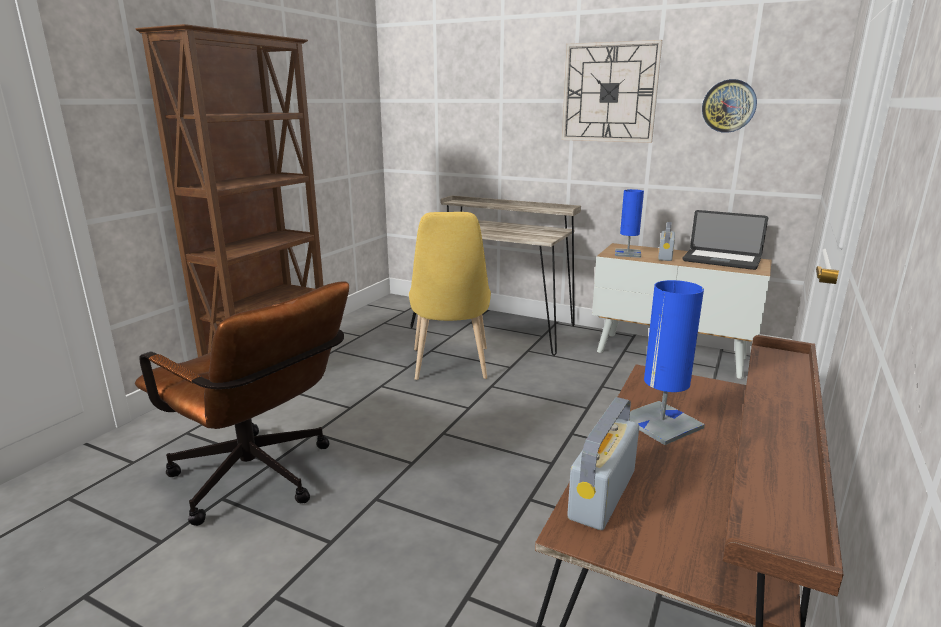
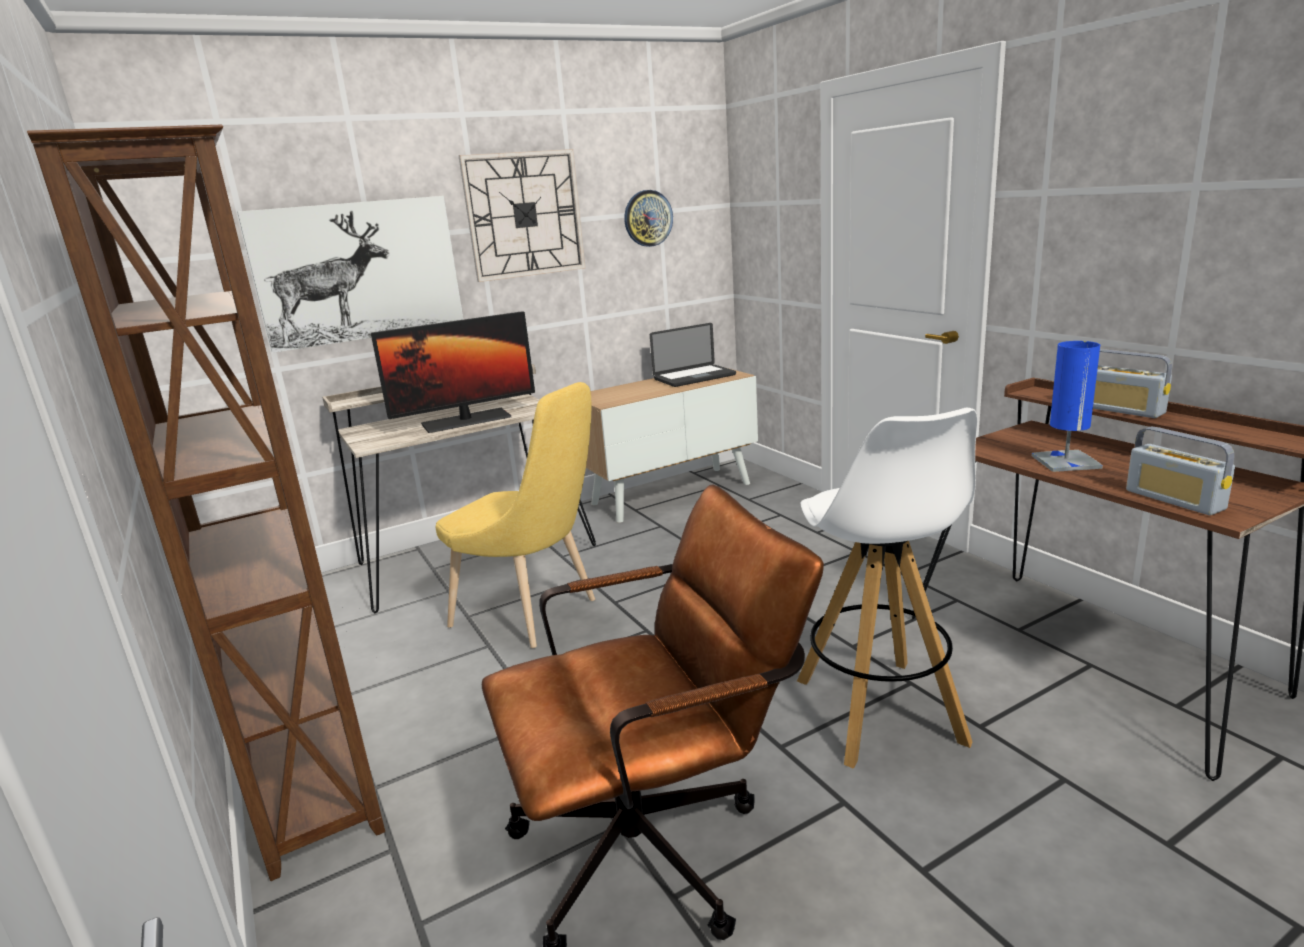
camera: 55 degrees left, 0 degrees up
(447, 534) = (879, 711): none -> white stool
(488, 121) = (358, 271): none -> picture
(499, 232) = (466, 420): none -> monitor
(627, 253) = (617, 398): blue table lamp -> none
(665, 256) = (648, 388): radio -> radio (1122, 410)

